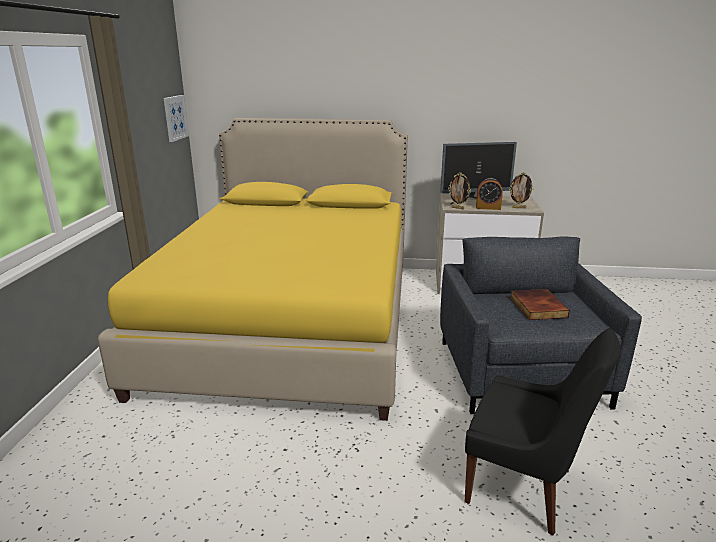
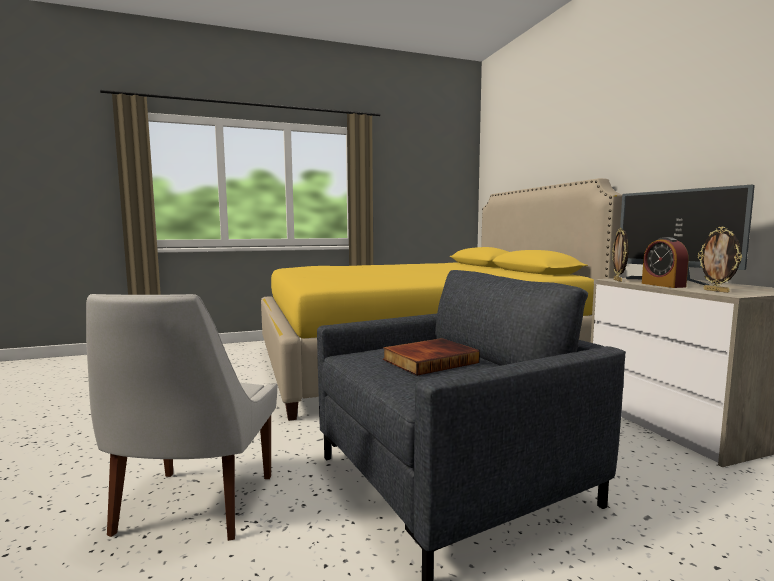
camera: 65 degrees right, 15 degrees down
(175, 118) = (456, 195): picture -> none
(523, 487) = (194, 507): black chair -> white chair

